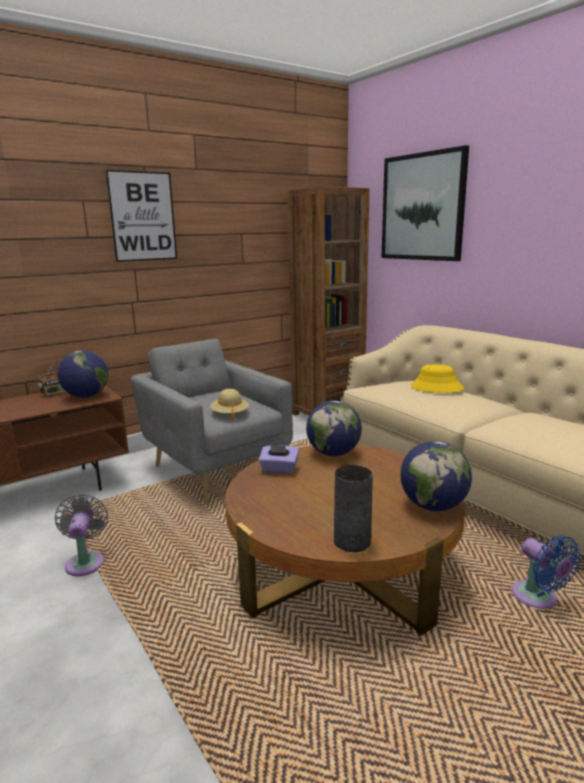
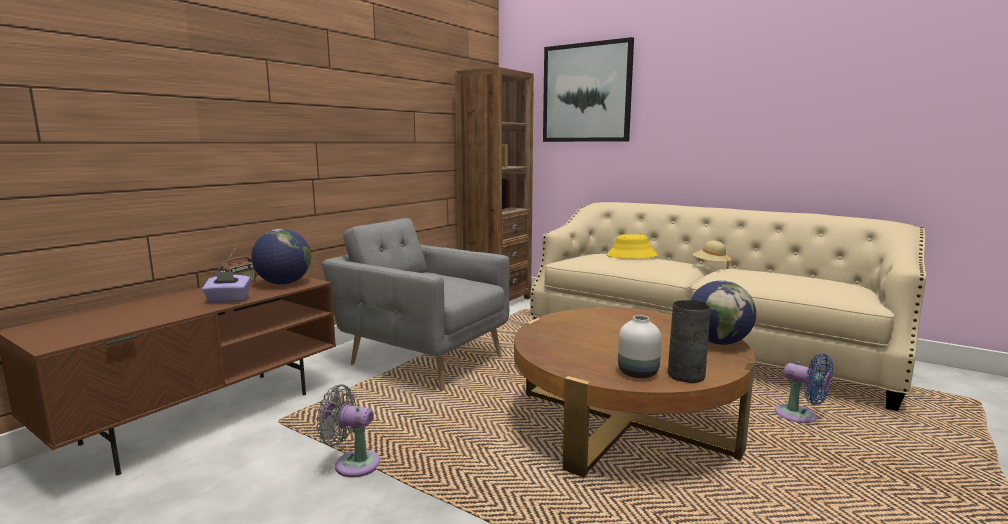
camera: 20 degrees left, 5 degrees down
(86, 561) = (353, 463): grey fan -> grey fan turned 45 degrees counterclockwise
(142, 216) = (326, 84): picture -> none
(230, 414) = (455, 291): beige hat -> beige hat (711, 265)
(279, 470) = (551, 332): purple tissue box -> purple tissue box (228, 300)
(308, 530) = (638, 372): none -> white vase
(333, 453) = (586, 315): globe -> none

